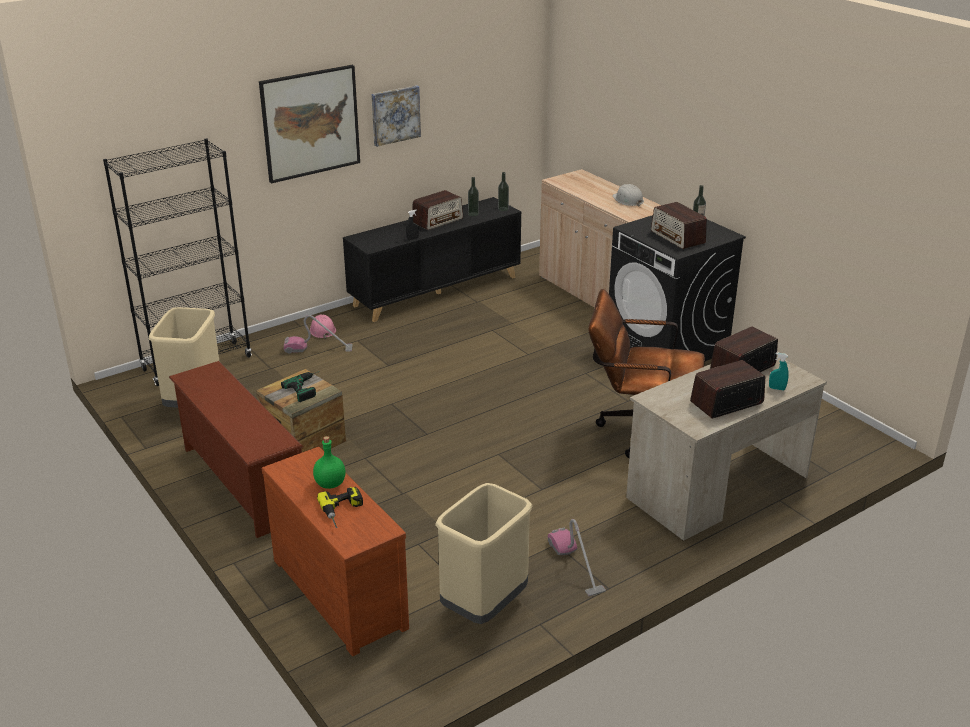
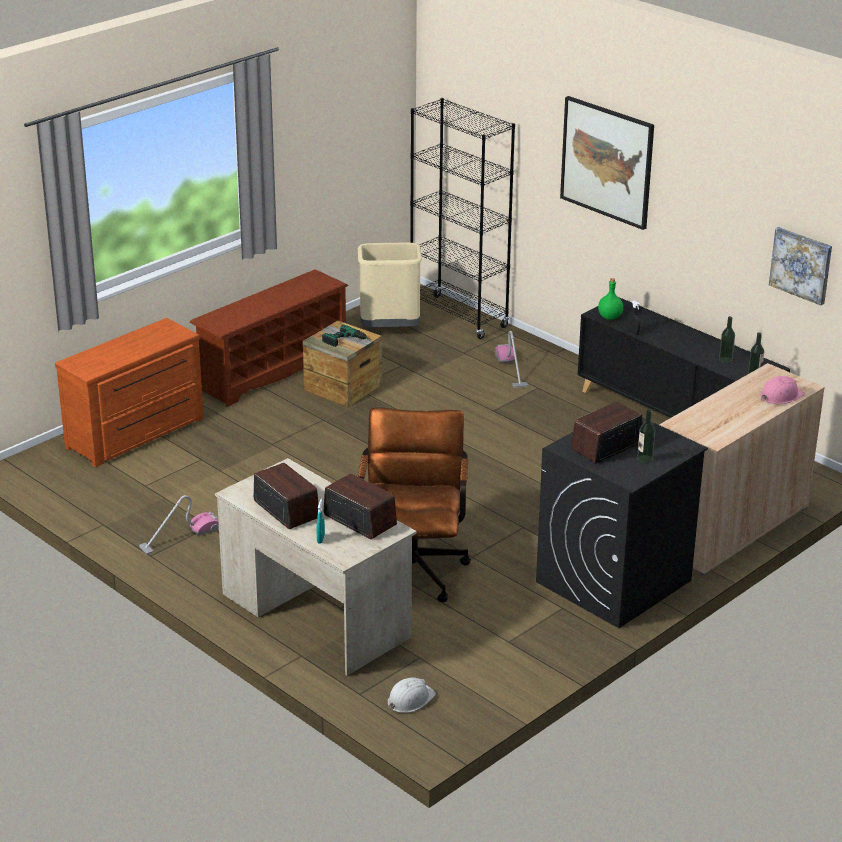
camera: 80 degrees right, 0 degrees up
(322, 330) = (550, 366): pink hard hat -> pink hard hat (780, 396)
(330, 483) = (146, 345): green bottle -> green bottle (610, 317)
(343, 511) = (110, 355): power drill -> none
(395, 115) = (691, 202): picture -> picture (801, 265)
(437, 220) = (692, 341): radio -> none
(484, 605) = (125, 497): beige trash can -> none
(628, 200) = (731, 420): white hard hat -> white hard hat (410, 699)

